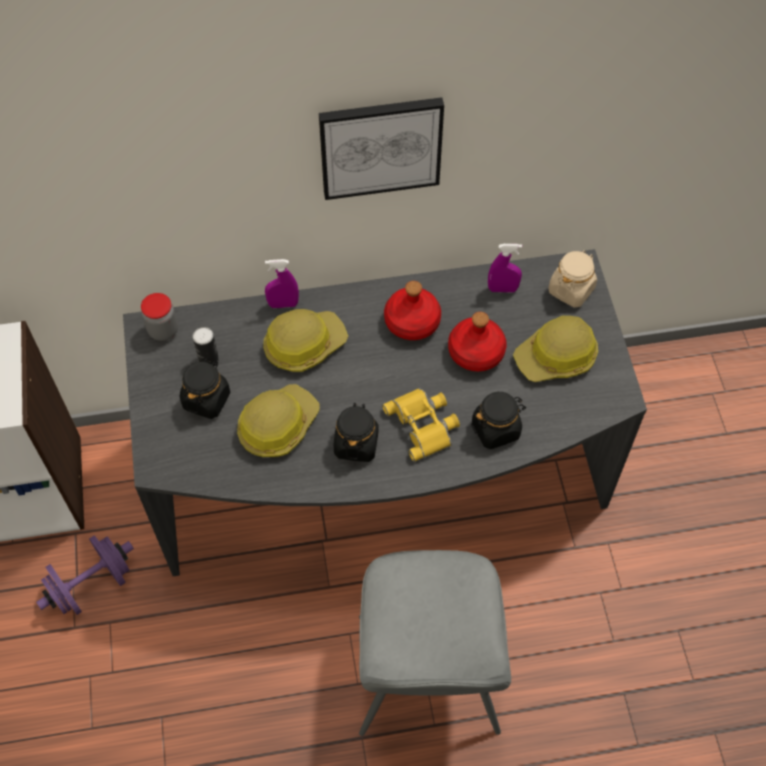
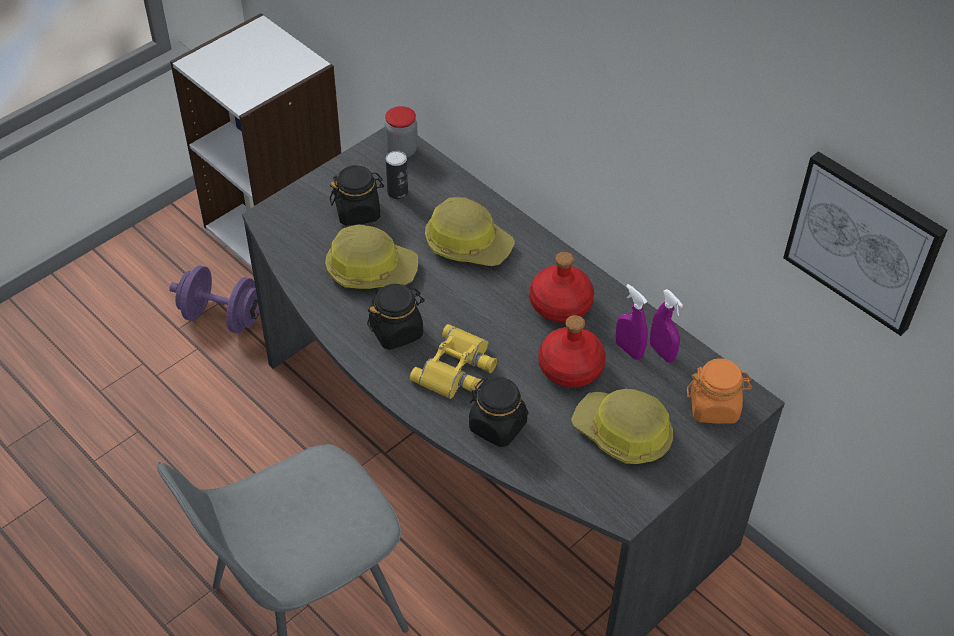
camera: 55 degrees right, 10 degrees down
(283, 304) = (496, 209): purple spray bottle -> purple spray bottle (629, 350)
(380, 146) = (614, 96): picture -> picture (863, 241)
(571, 290) = (714, 407): beige jar -> orange jar

